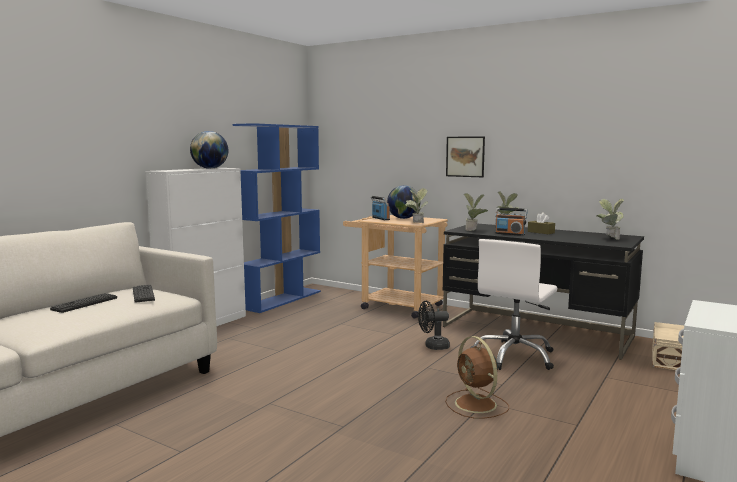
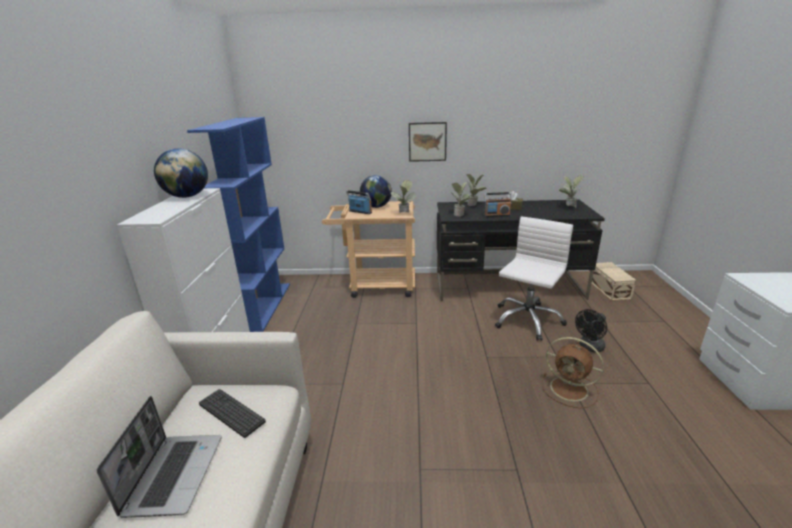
camera: 30 degrees left, 15 degrees up
(85, 303) = (174, 473): keyboard -> laptop
(433, 346) = (461, 328): black fan -> black fan (589, 347)
(514, 356) = (527, 320): white office chair -> white office chair turned 150 degrees counterclockwise

